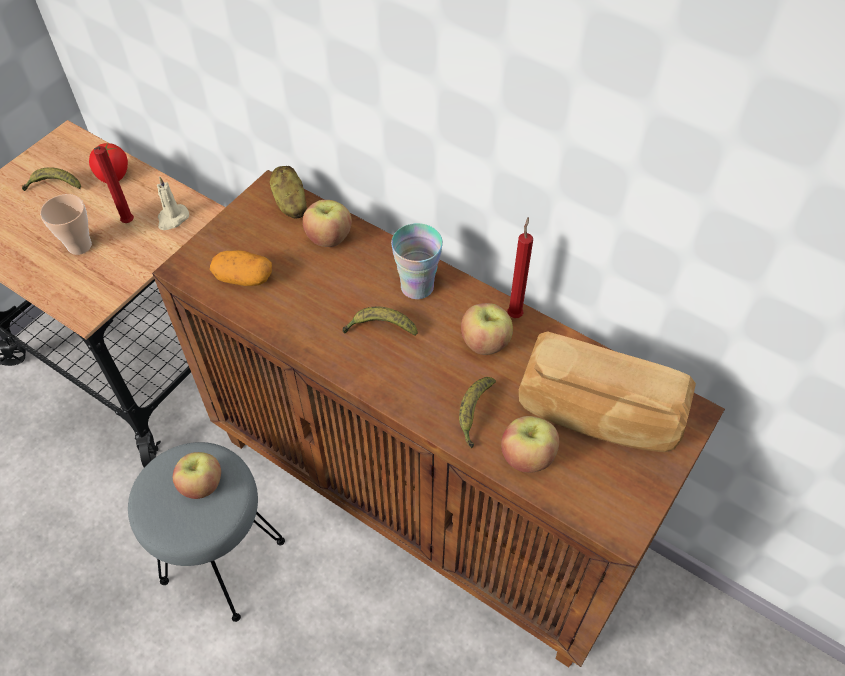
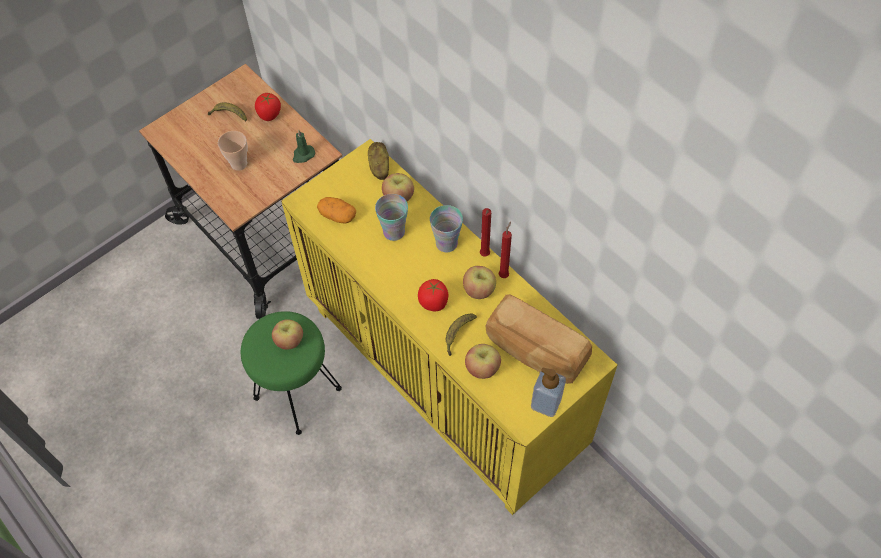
camera: 15 degrees right, 5 degrees up
(128, 224) = (273, 153): red candle -> red candle (484, 256)
(172, 218) = (303, 155): beige candle -> green candle
(224, 563) = (298, 394): grey stool -> green stool
(334, 285) = (394, 232): none -> cup
(380, 328) = (415, 267): banana -> none
(422, 374) = (433, 303): none -> tomato
(426, 498) = (446, 380): brown cabinet -> yellow cabinet
(642, 489) = (546, 403): none -> soap dispenser

